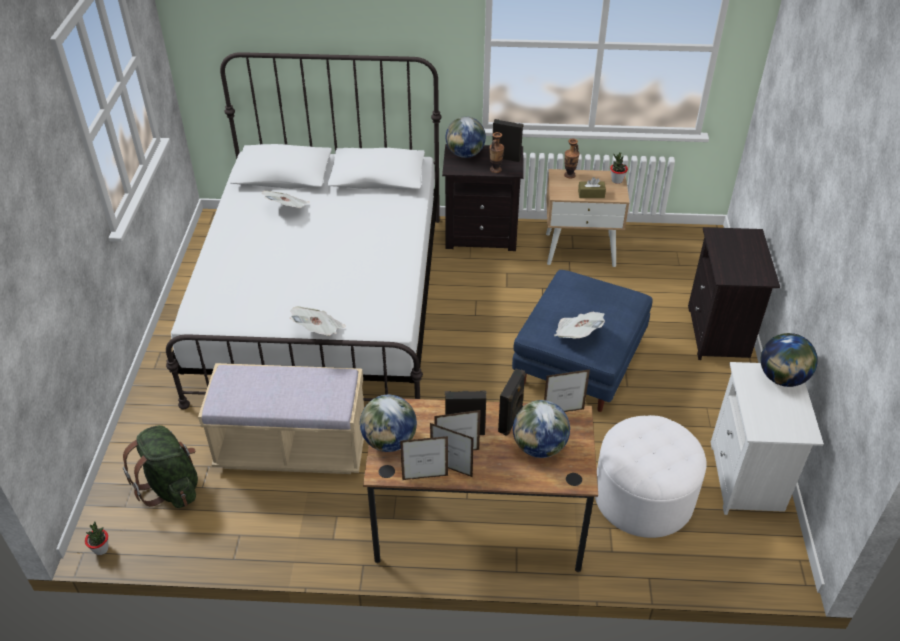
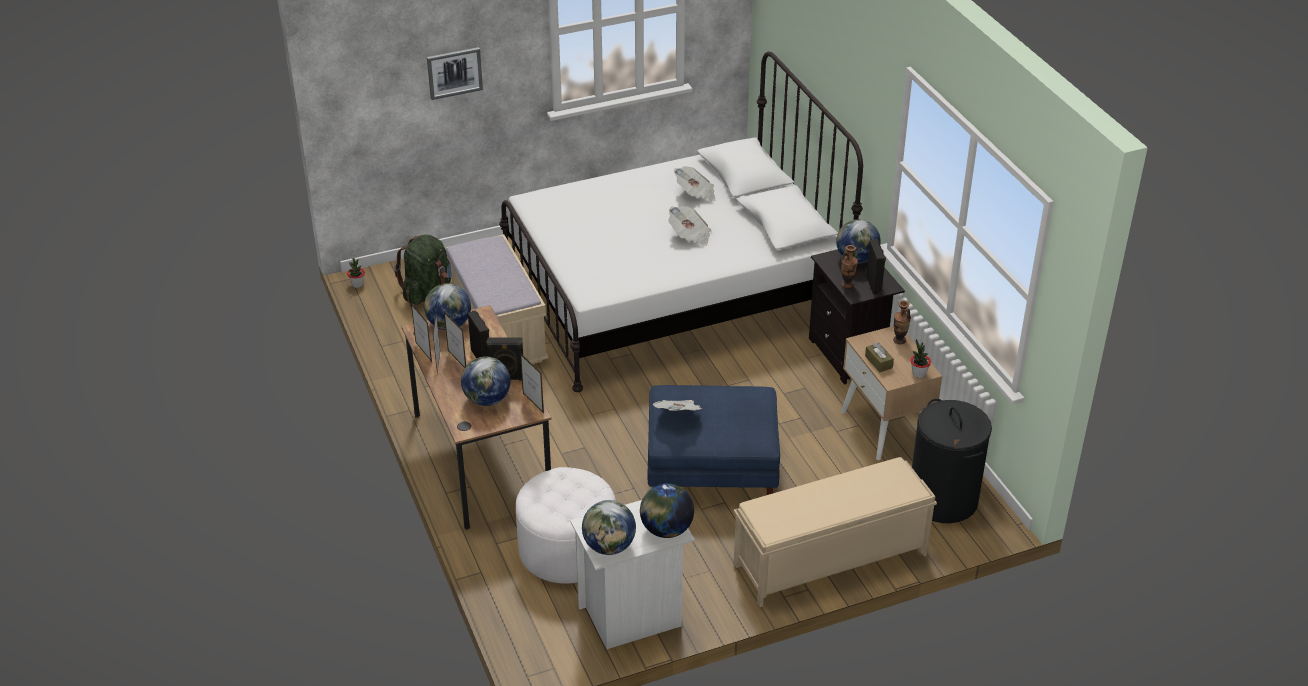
camera: 65 degrees right, 5 degrees down
(49, 246) = (454, 72): none -> picture
(319, 331) = (556, 261): newspaper -> newspaper (690, 236)
(676, 251) = (943, 499): none -> black laundry basket
(719, 333) = (829, 560): black nightstand -> beige bench
(795, 424) = (609, 546): none -> globe

